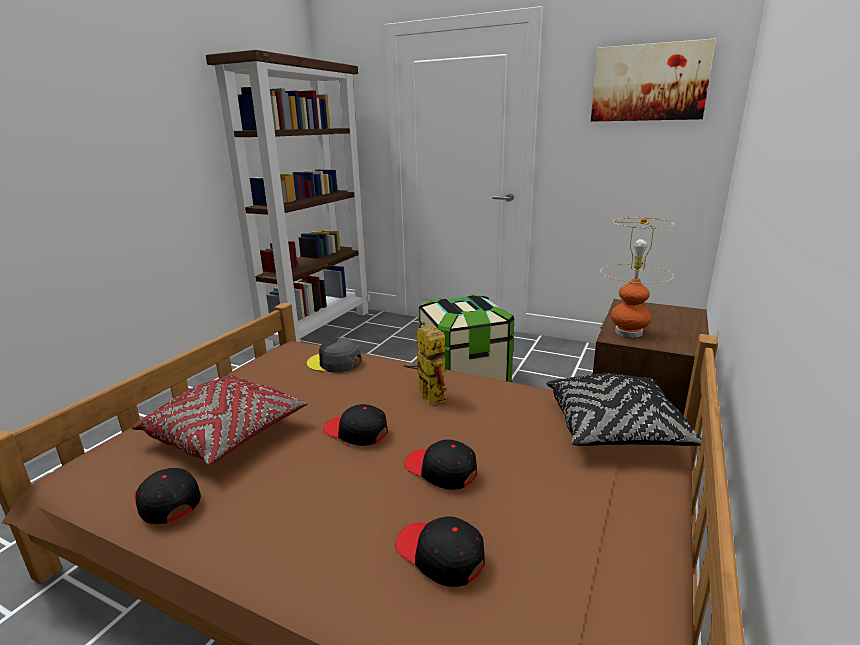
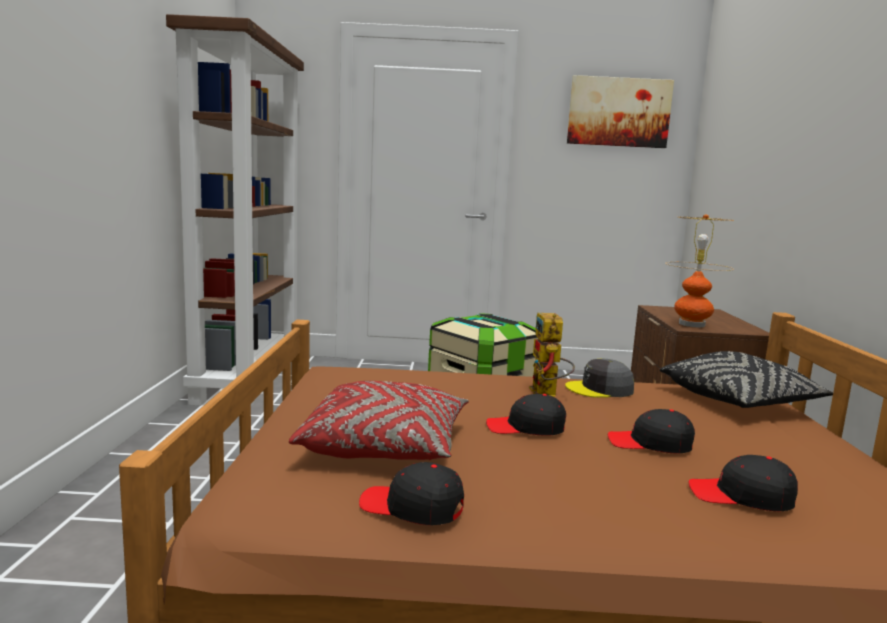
camera: 25 degrees left, 10 degrees down
(334, 363) = (407, 378): grey cap -> grey cap (600, 389)
(426, 395) = (547, 394): toy robot -> toy robot turned 135 degrees counterclockwise

